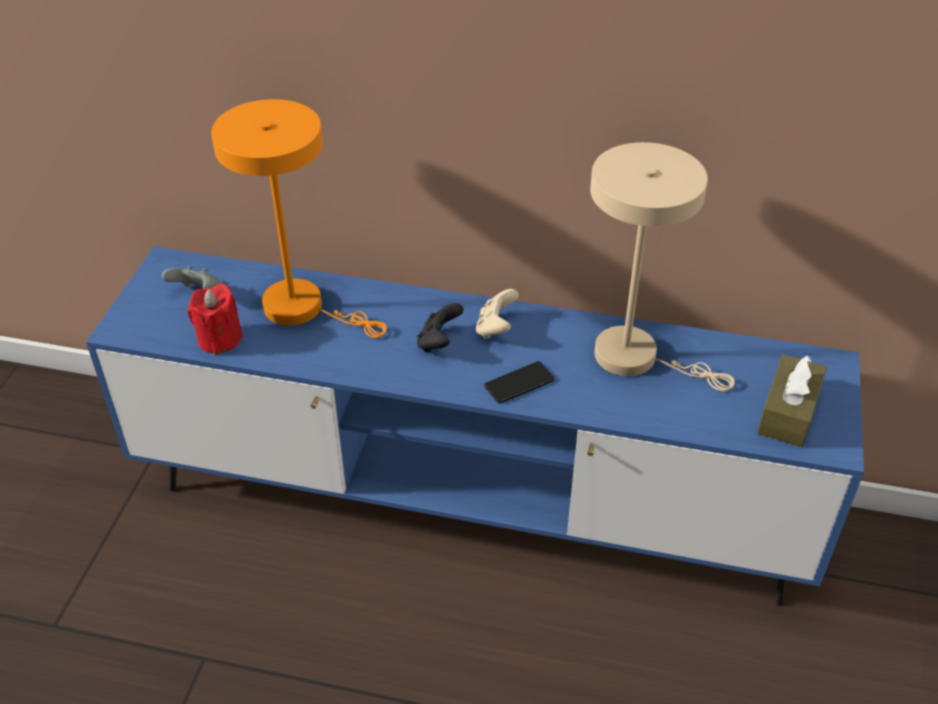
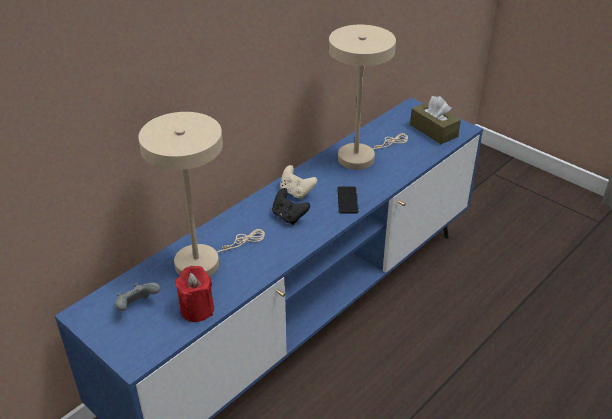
camera: 60 degrees left, 5 degrees down
(303, 308) = (204, 261): orange table lamp -> beige table lamp

